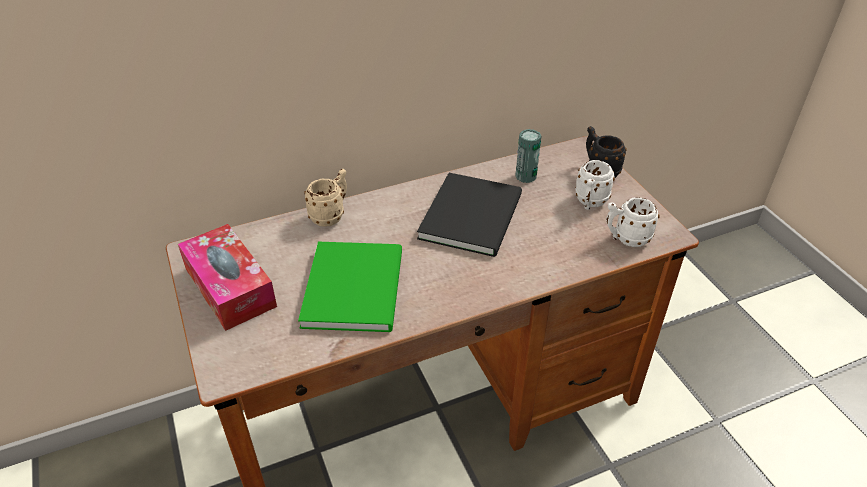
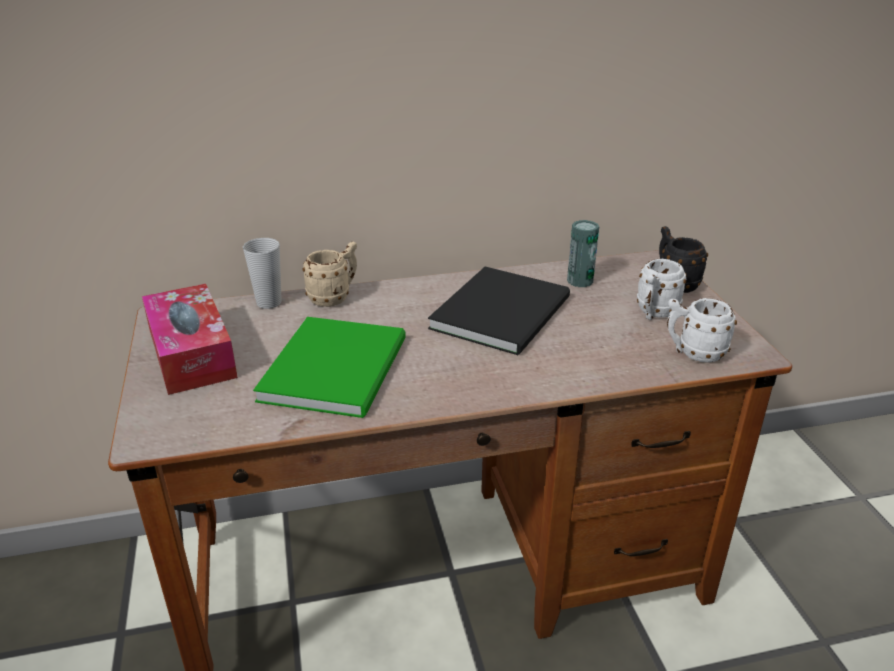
camera: 10 degrees right, 10 degrees down
(277, 227) = (269, 303): none -> cup

